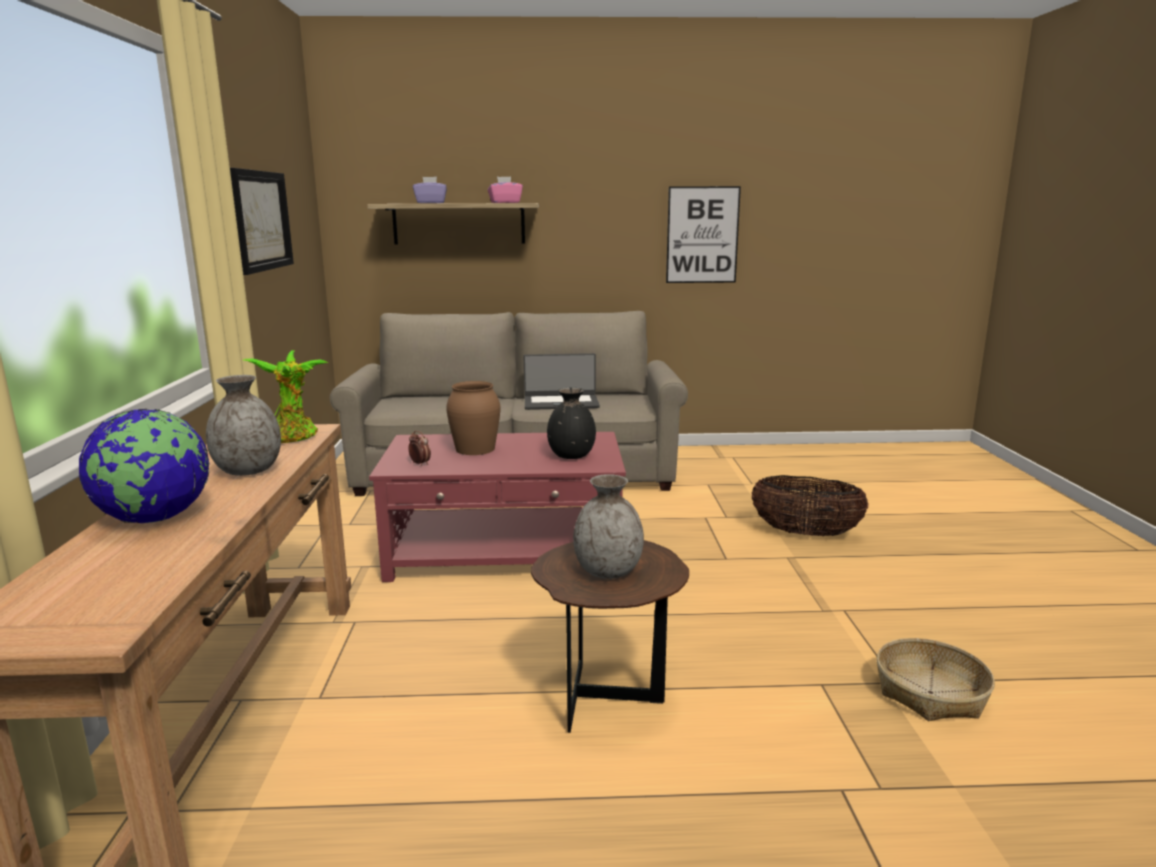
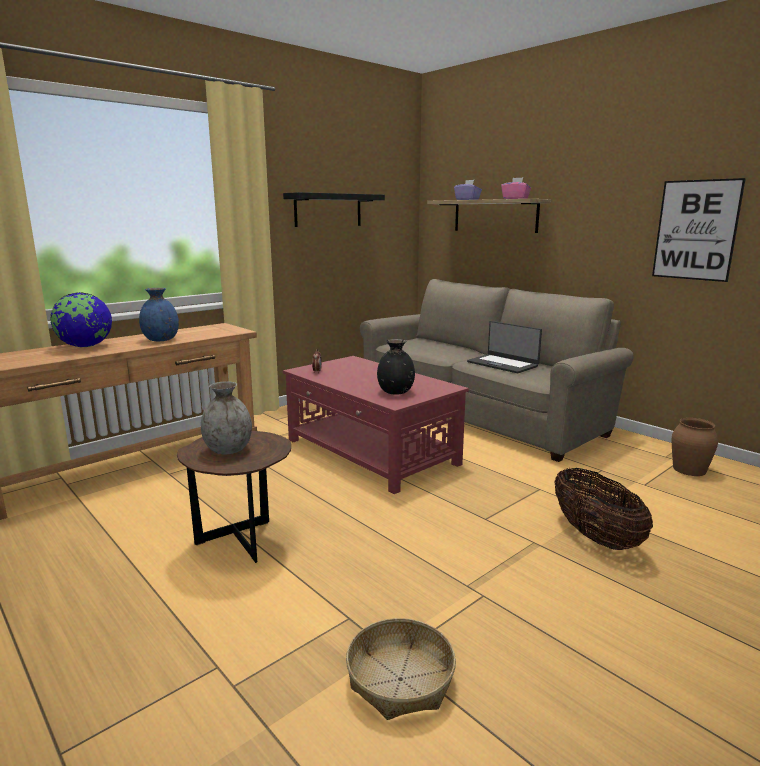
camera: 50 degrees right, 0 degrees up
(248, 471) = (161, 340): grey vase -> blue vase
(261, 220) = (328, 210): picture -> black shelf
(291, 437) = (219, 332): potted plant -> none
(475, 449) = (363, 373): brown vase -> brown vase (689, 469)

